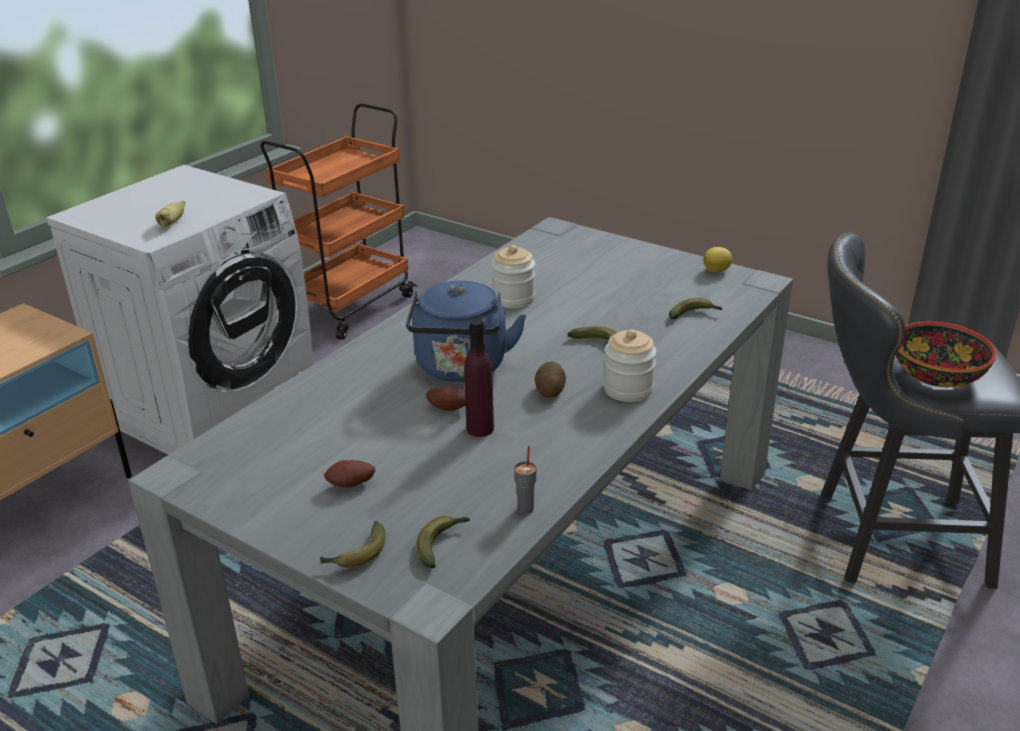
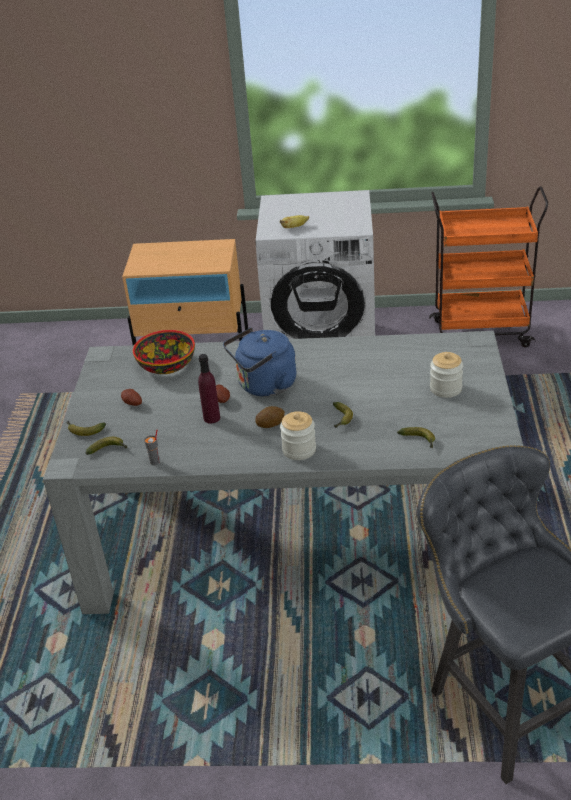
camera: 60 degrees right, 5 degrees up
(513, 299) = (362, 367): jar -> jar (445, 389)
(717, 271) = (497, 427): lemon -> none
(937, 374) = (505, 587): bowl -> bowl (167, 365)

